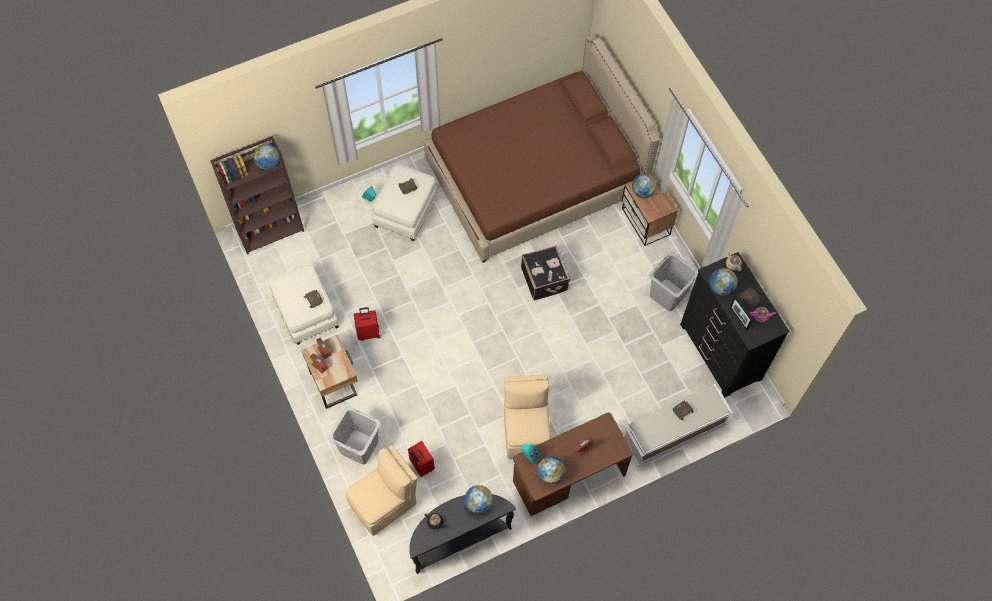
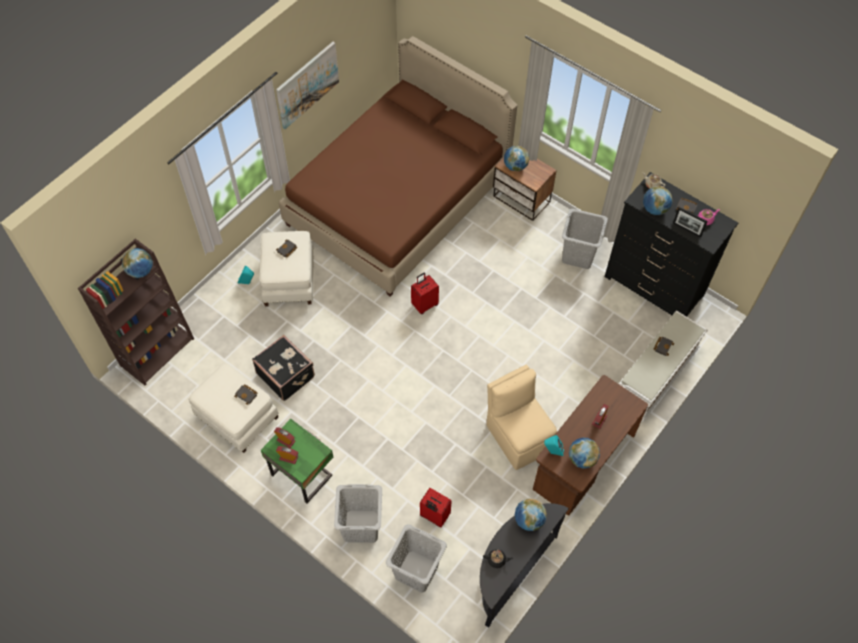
camera: 25 degrees left, 5 degrees down
(334, 383) = (302, 474): beige nightstand -> green nightstand
(368, 332) = (312, 409): red suitcase -> red suitcase (424, 304)
(384, 503) = (417, 571): beige chair -> grey laundry basket
(478, 52) = (307, 84): none -> picture
(545, 279) = (457, 287): black suitcase -> black suitcase (286, 374)

